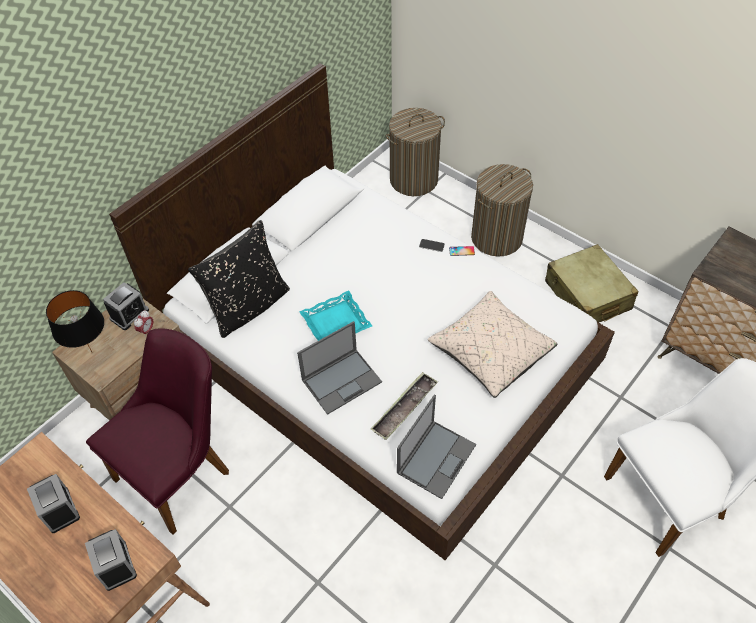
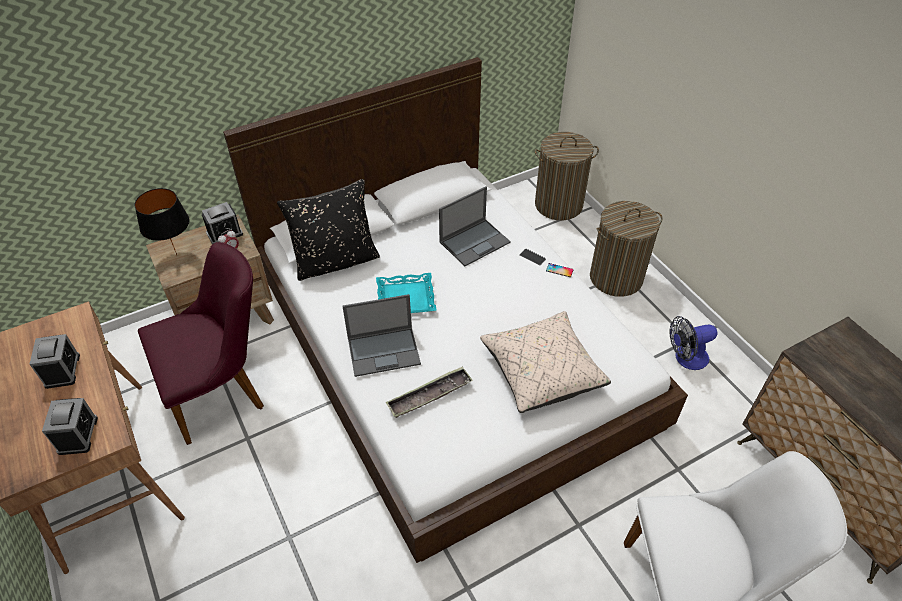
camera: 20 degrees right, 5 degrees down
(436, 458) = (437, 452): laptop -> laptop (475, 242)
(587, 295) = (686, 358): beige suitcase -> fan

